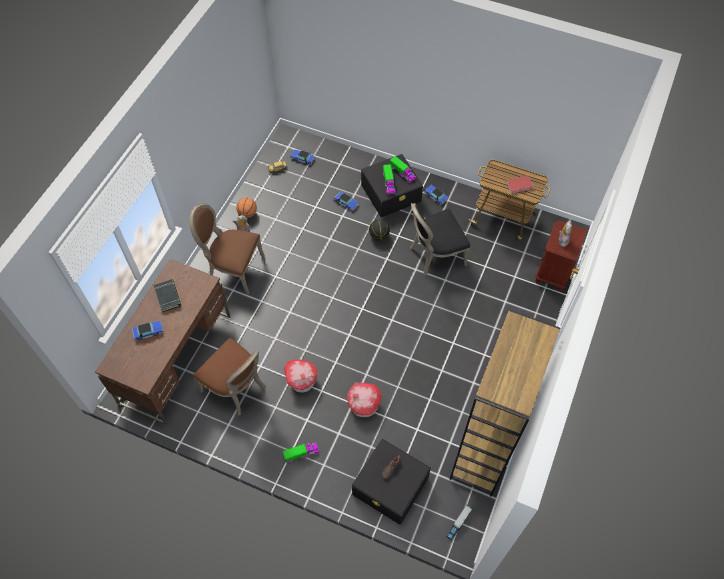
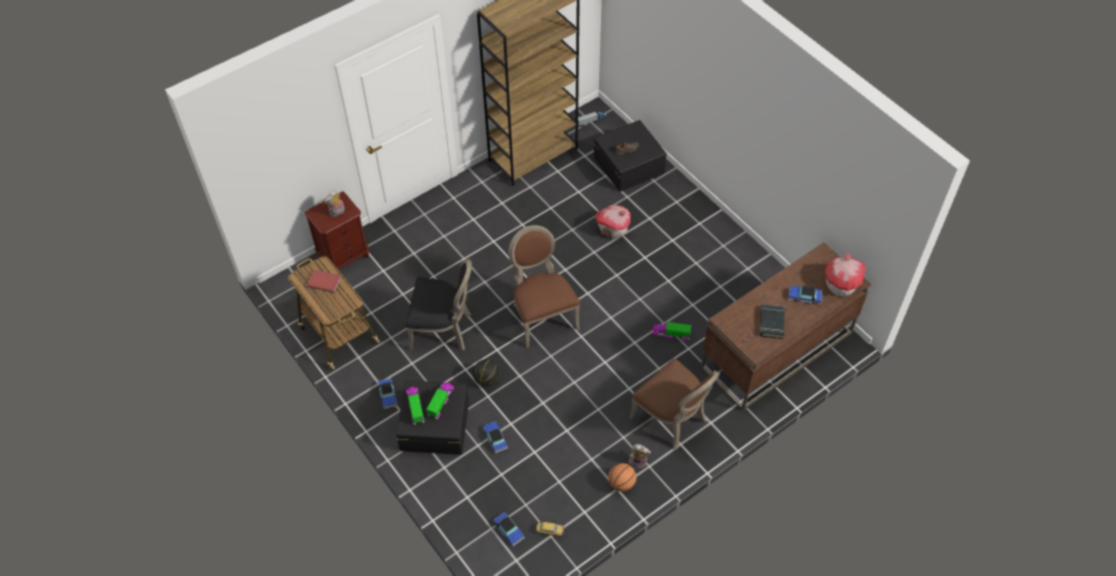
camera: 150 degrees left, 5 degrees down
(236, 388) = (725, 295): brown chair -> brown chair (542, 316)
(301, 381) = (659, 273): toy house -> toy house (841, 284)
(301, 453) = (692, 218): toy truck -> toy truck (671, 334)

